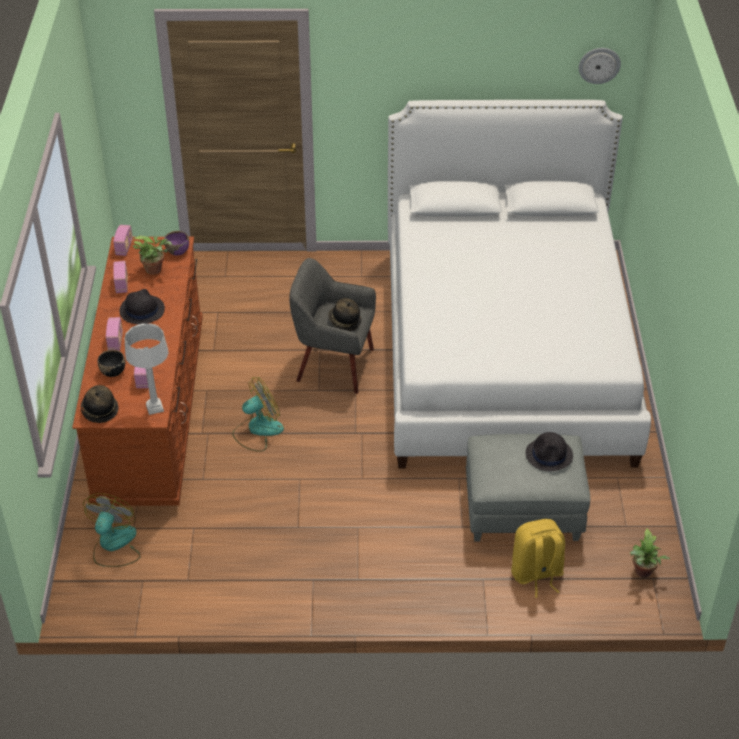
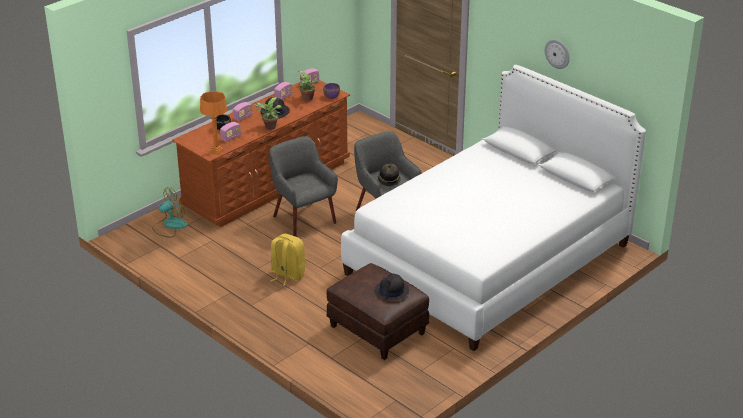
camera: 45 degrees right, 10 degrees down
(99, 410) = (192, 139): hat -> none
(155, 407) = (216, 151): grey table lamp -> orange table lamp
(257, 430) = (303, 219): fan -> grey armchair
(524, 510) = (378, 330): grey ottoman -> brown ottoman
(536, 574) = (338, 359): yellow backpack -> yellow backpack (287, 275)
(599, 65) = (637, 85): wall clock -> wall clock (557, 53)
(643, 573) = (394, 395): potted plant -> potted plant (269, 127)

